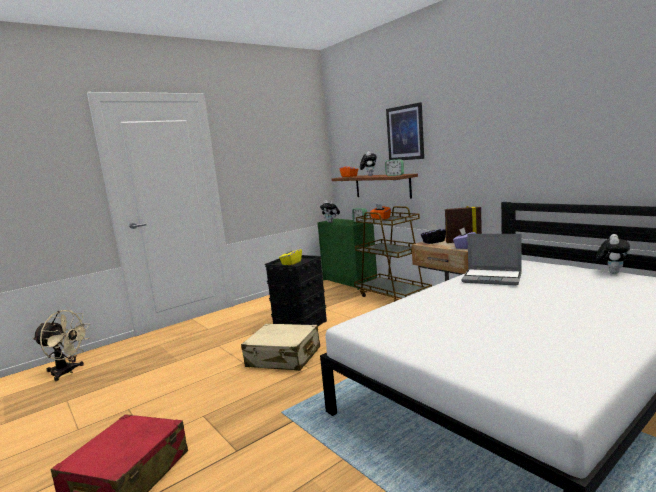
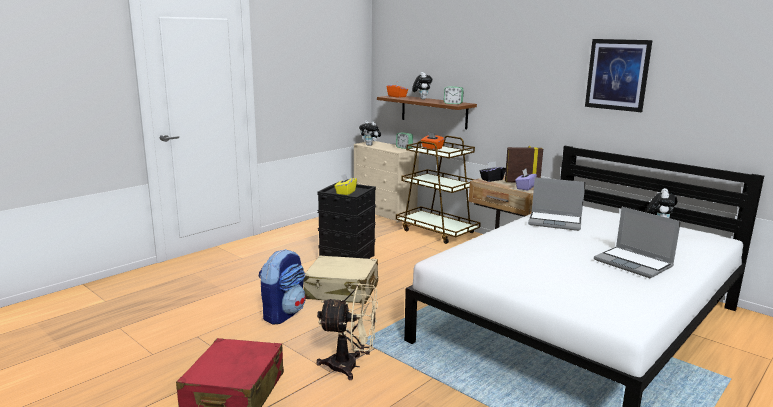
camera: 10 degrees left, 5 degrees up
(67, 372) = (99, 299): beige fan -> beige fan (350, 366)
(219, 383) = (283, 313): none -> backpack
(350, 281) = (385, 212): green dresser -> beige dresser
(405, 133) = (467, 58): picture -> picture (617, 74)
(577, 319) = (634, 263): none -> laptop

